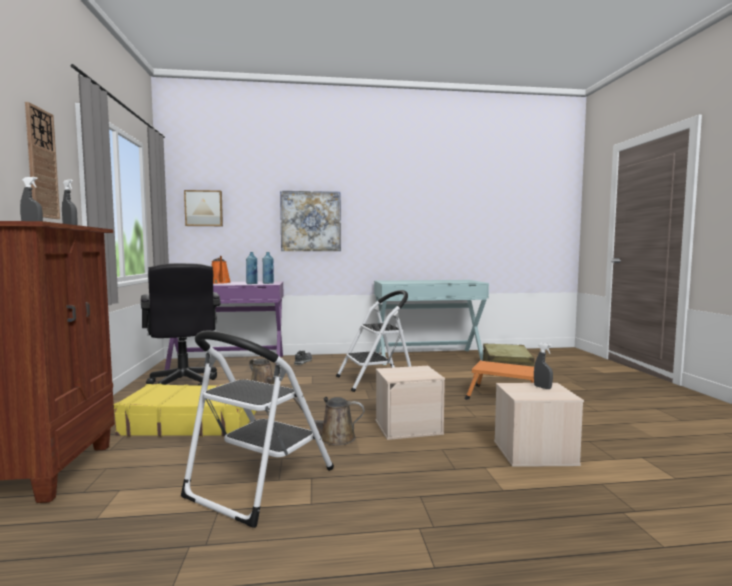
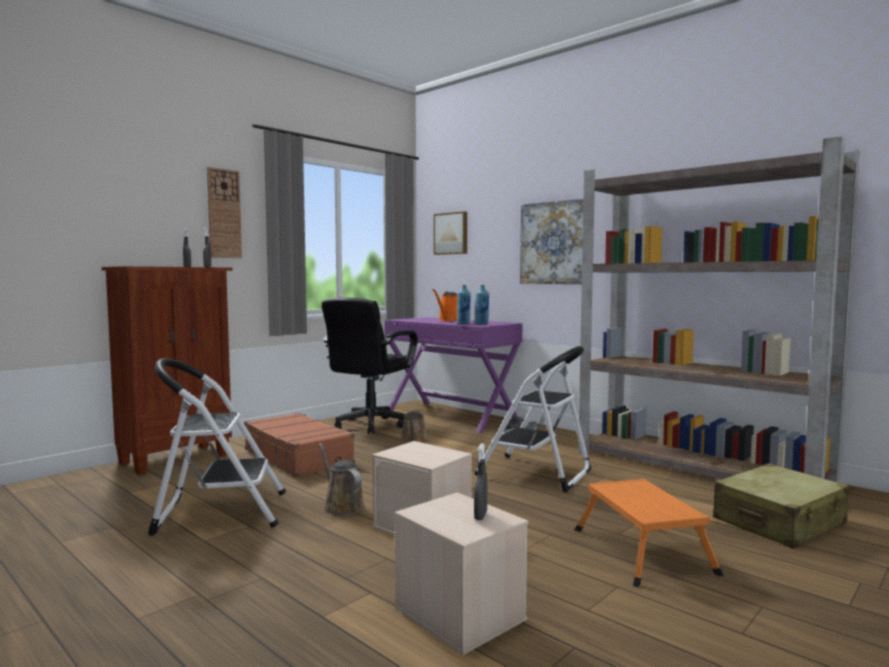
camera: 50 degrees right, 0 degrees up
(191, 423) = (298, 456): yellow suitcase -> brown suitcase
(428, 357) = (698, 467): turquoise desk -> brown bookcase

